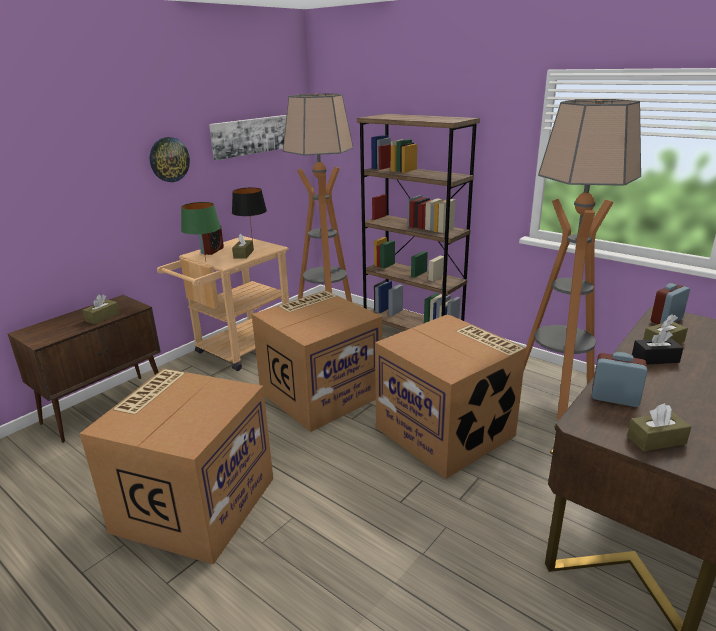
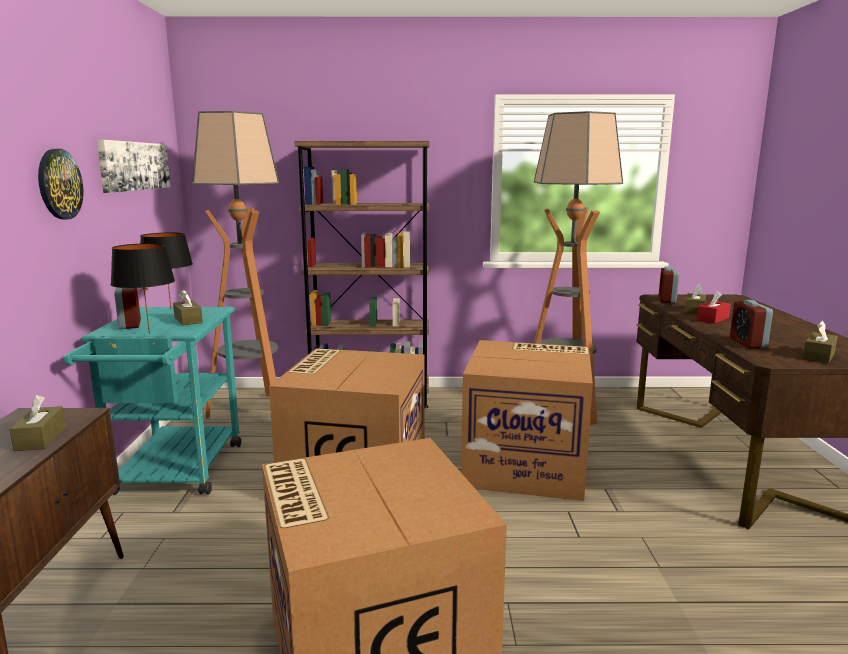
camera: 40 degrees left, 10 degrees down
(205, 262) = (149, 334): green table lamp -> black table lamp
(238, 351) = (174, 474): beige cart -> turquoise cart
(614, 398) = (747, 343): alarm clock -> alarm clock turned 75 degrees counterclockwise
(655, 358) = (712, 319): black tissue box -> red tissue box

